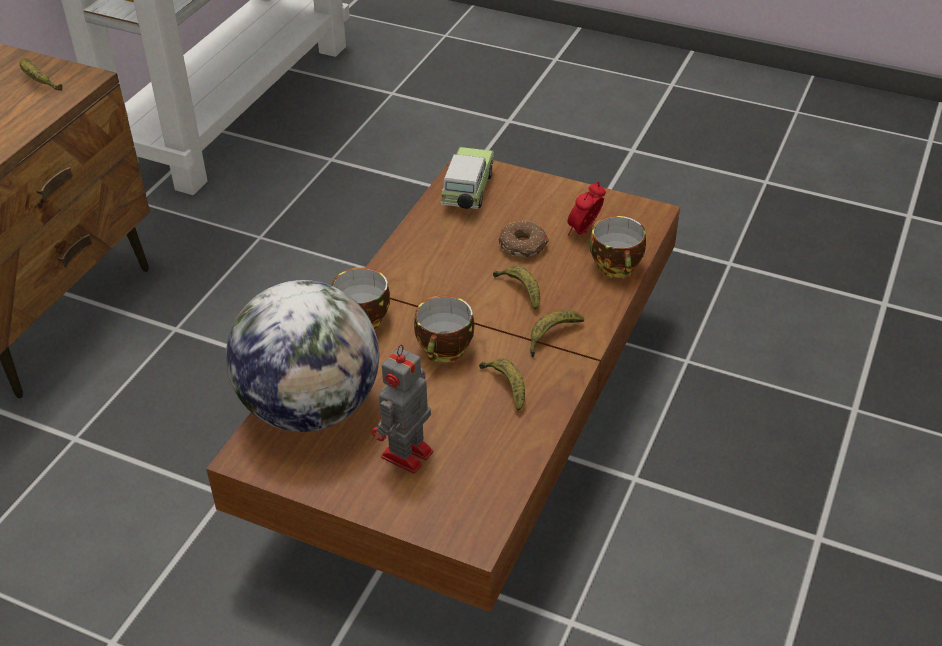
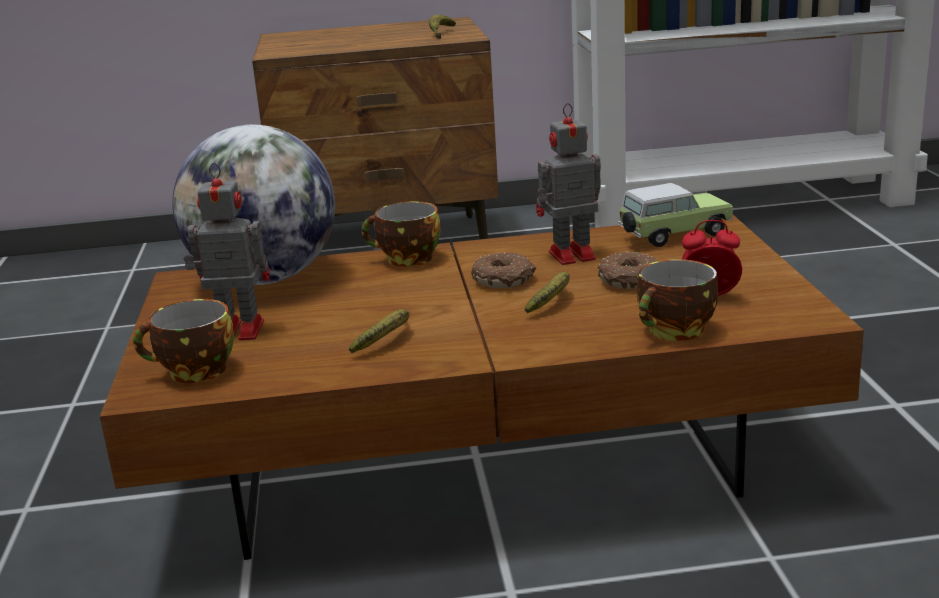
camera: 60 degrees right, 20 degrees down
(445, 351) = (408, 300): cup -> cup (194, 373)
(449, 248) = (569, 256): none -> toy robot
(459, 294) = (504, 280): none -> donut
(551, 336) = (499, 336): banana -> none

